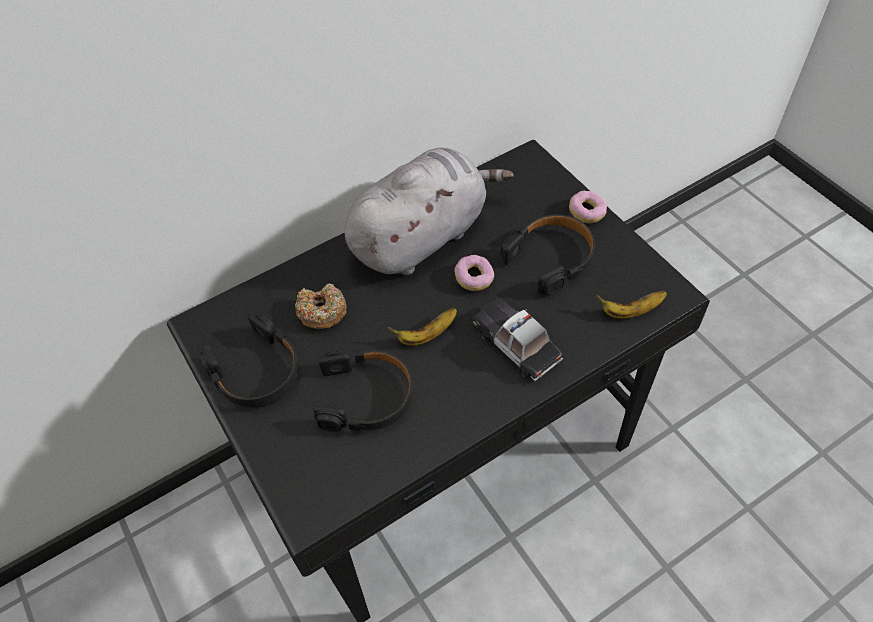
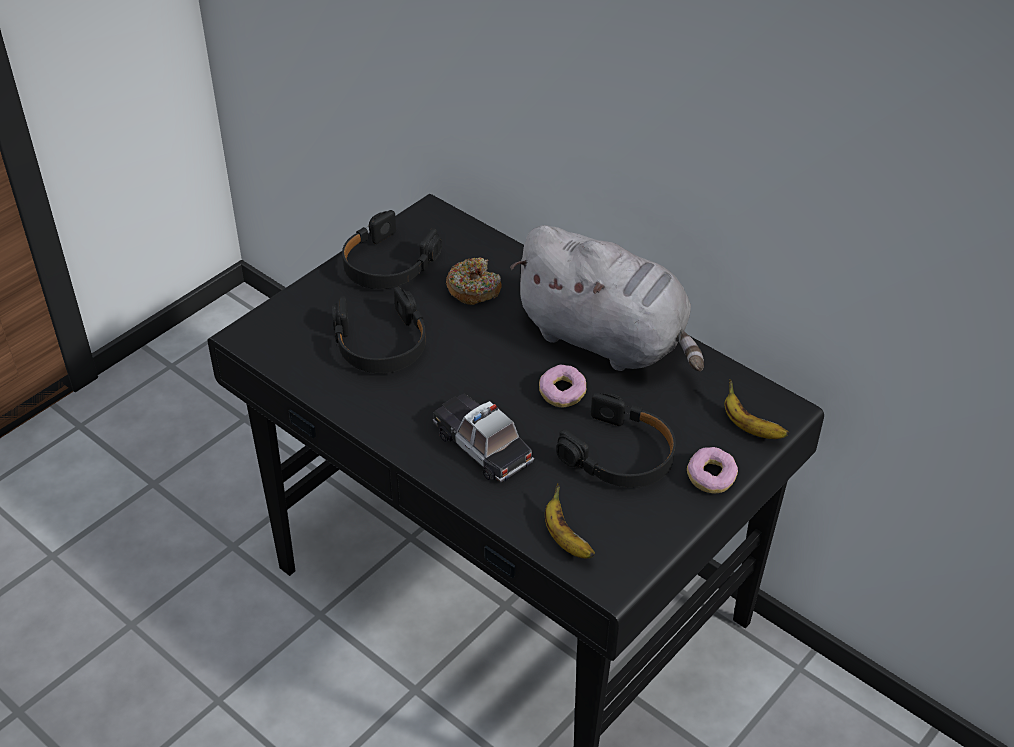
camera: 70 degrees right, 10 degrees down
(426, 335) = (470, 371): banana -> banana (749, 427)
(517, 344) = (483, 444): toy car -> toy car turned 75 degrees counterclockwise

